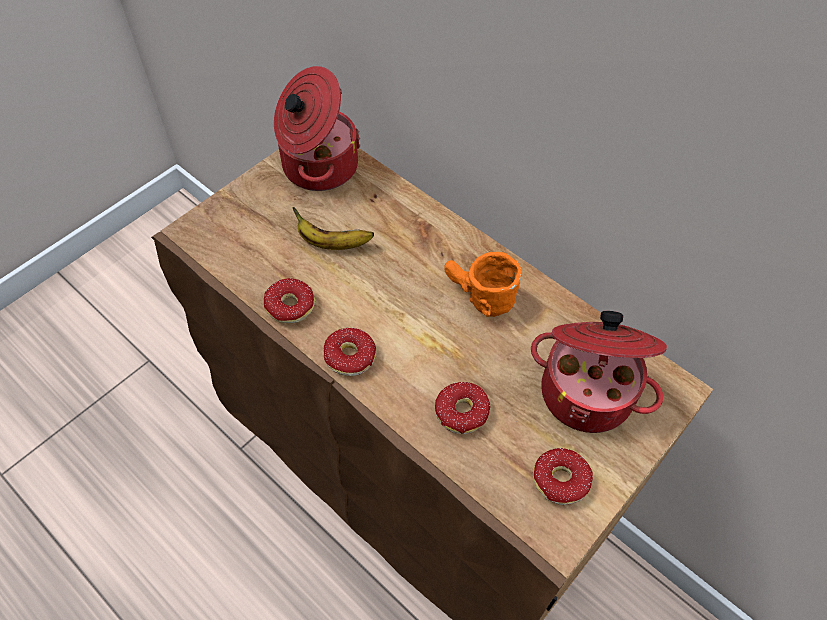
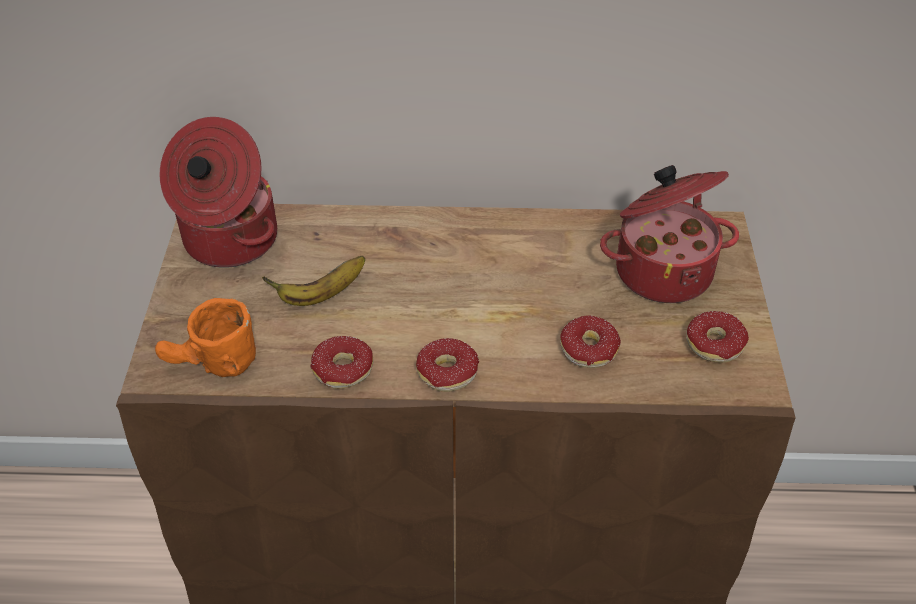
camera: 40 degrees left, 10 degrees down
(476, 297) = (501, 258): orange mug -> orange mug (211, 366)

